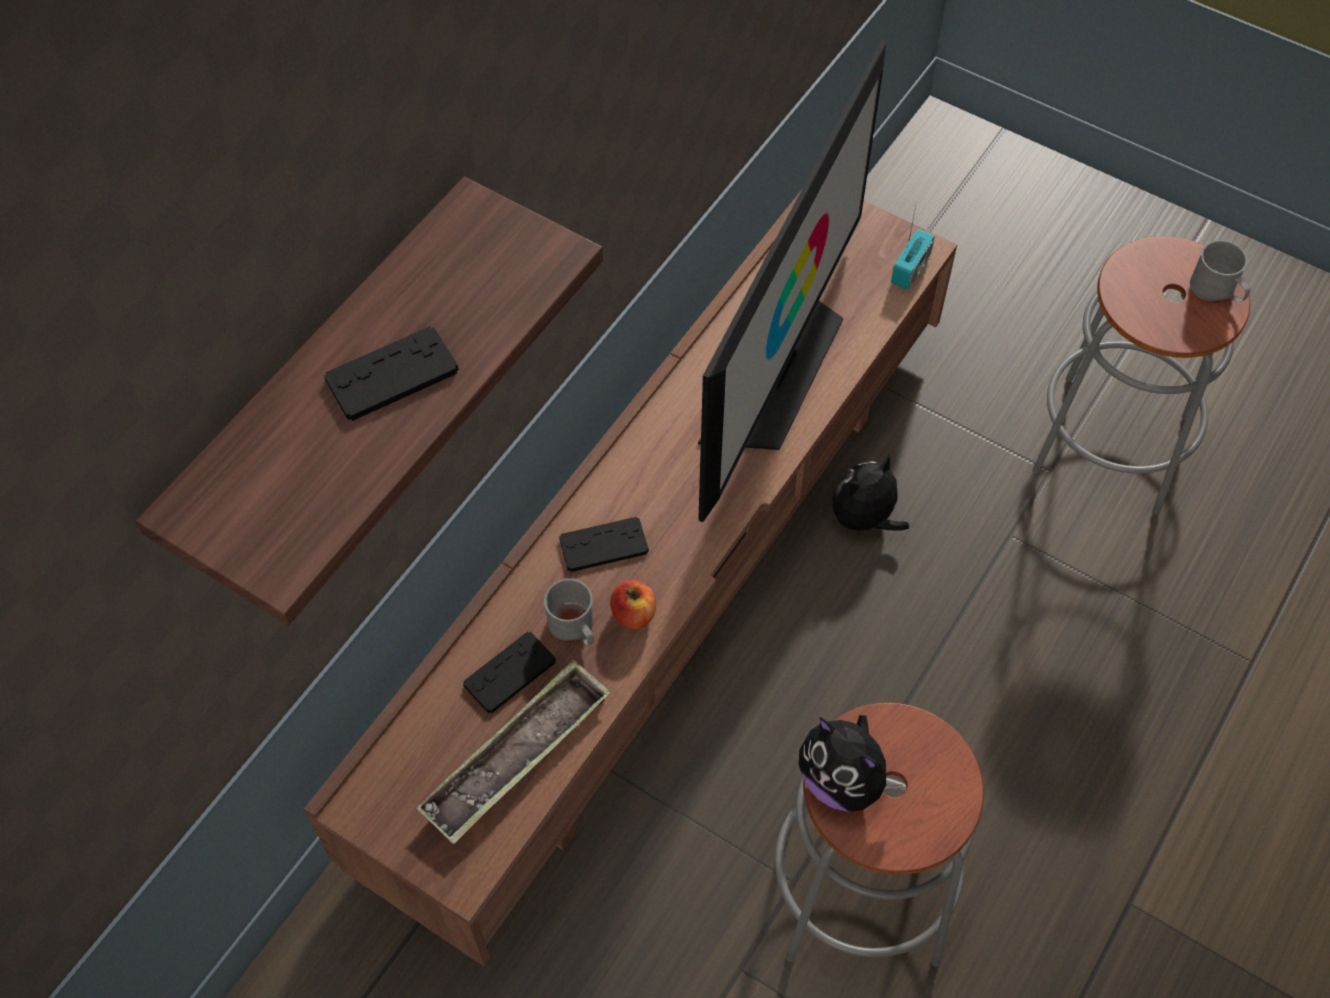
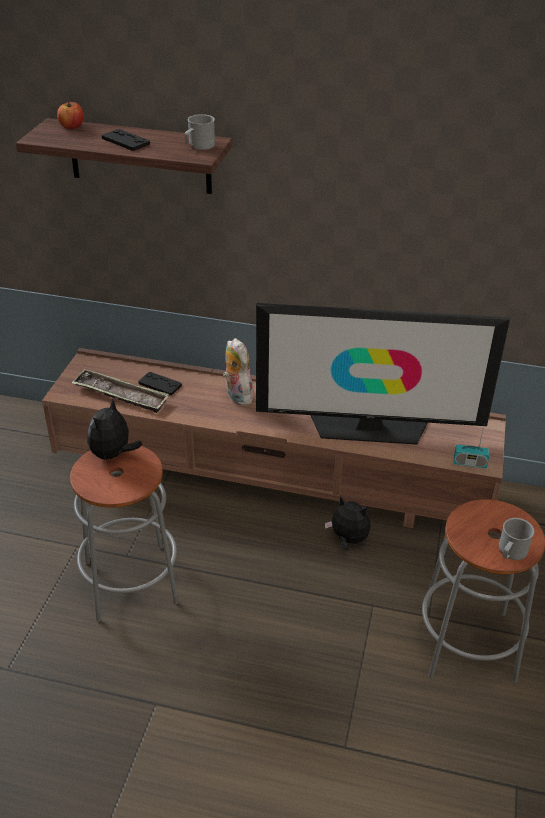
camera: 70 degrees right, 20 degrees down
(574, 628) = (190, 397): grey mug -> grey mug (199, 146)
(603, 545) = (237, 396): black game controller -> plush toy
(633, 614) = (204, 412): apple -> apple (72, 126)

